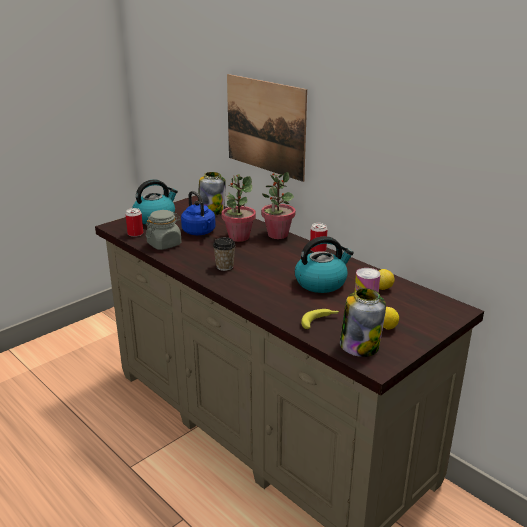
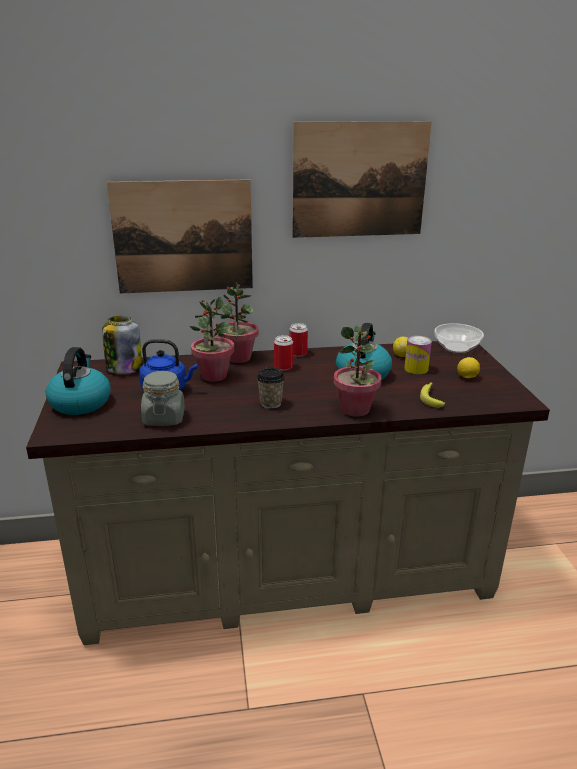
camera: 55 degrees left, 0 degrees up
(135, 234) = (103, 427): can -> can (283, 367)
(255, 297) = (355, 409): none -> potted plant
(359, 345) = (486, 396): jar -> none
(386, 107) = (359, 180): none -> picture
(444, 307) = (456, 348): none -> bowl

